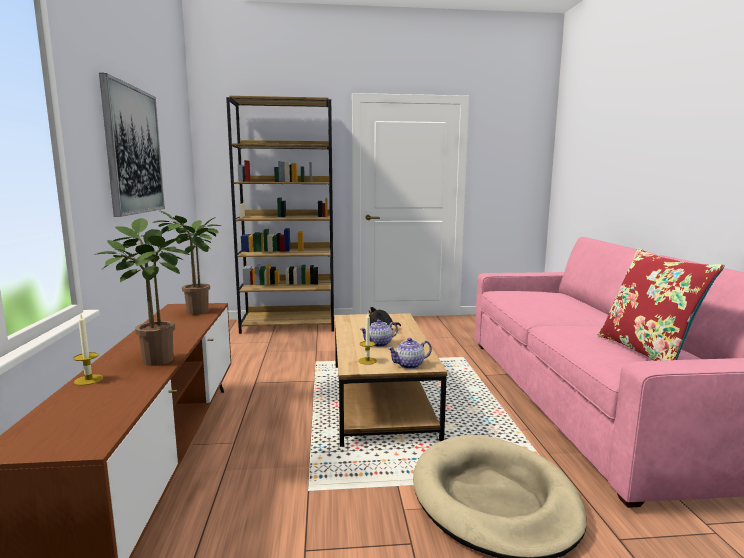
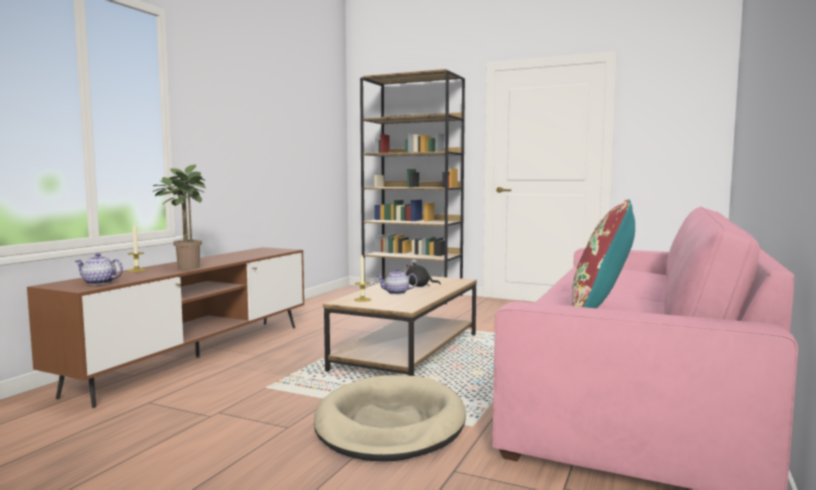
camera: 30 degrees right, 5 degrees down
(133, 150) = (254, 124): picture -> none
(196, 313) = (267, 252): potted plant -> none
(409, 365) = (389, 306): teapot -> teapot (99, 283)

